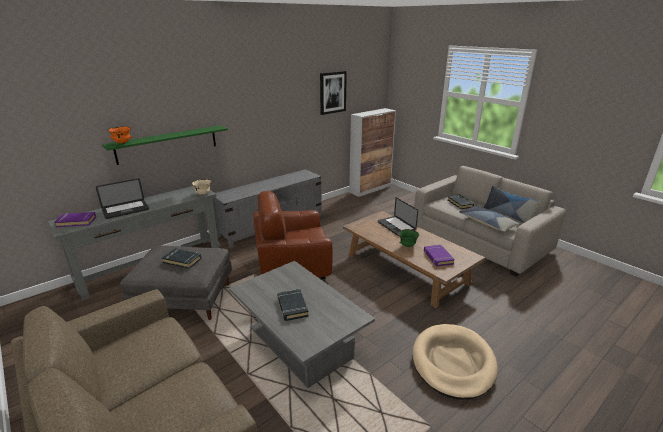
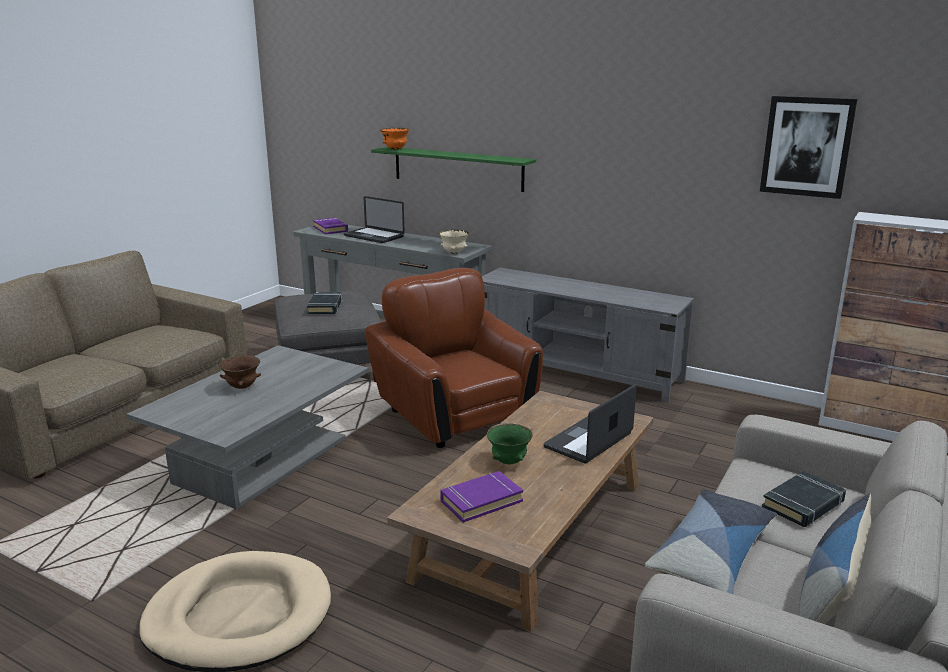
camera: 70 degrees right, 5 degrees down
(292, 307) = (242, 387): black book -> brown bowl

